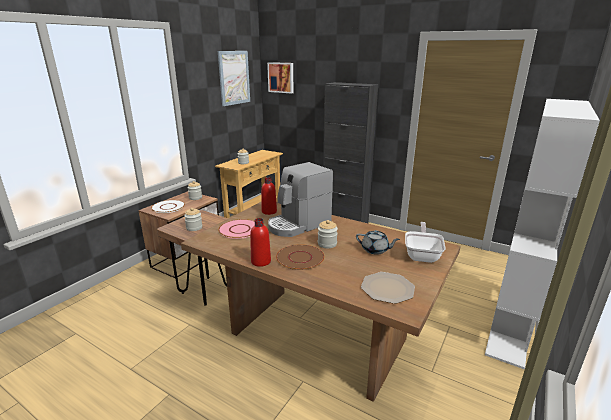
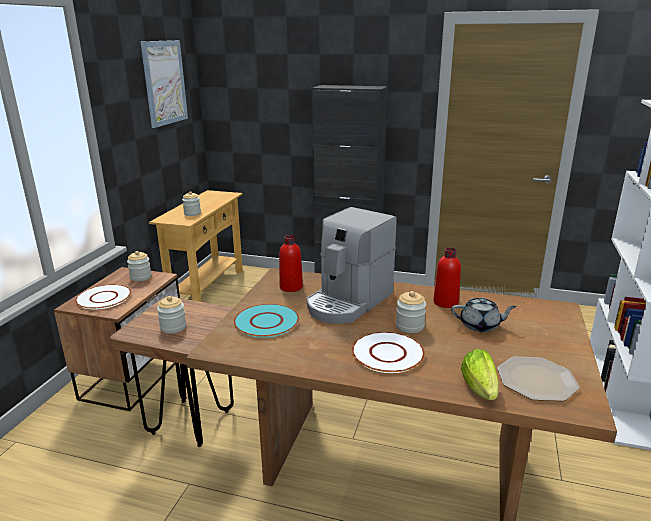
camera: 15 degrees left, 0 degrees up
(240, 229) = (267, 321): pink plate -> turquoise plate
(261, 261) = (335, 368): red bottle -> red bottle (445, 302)
(281, 77) = (232, 80): picture -> none
(300, 258) = (387, 353): brown plate -> white plate
(344, 288) = (480, 389): none -> lettuce
(422, 255) = (544, 323): frying pan -> none

